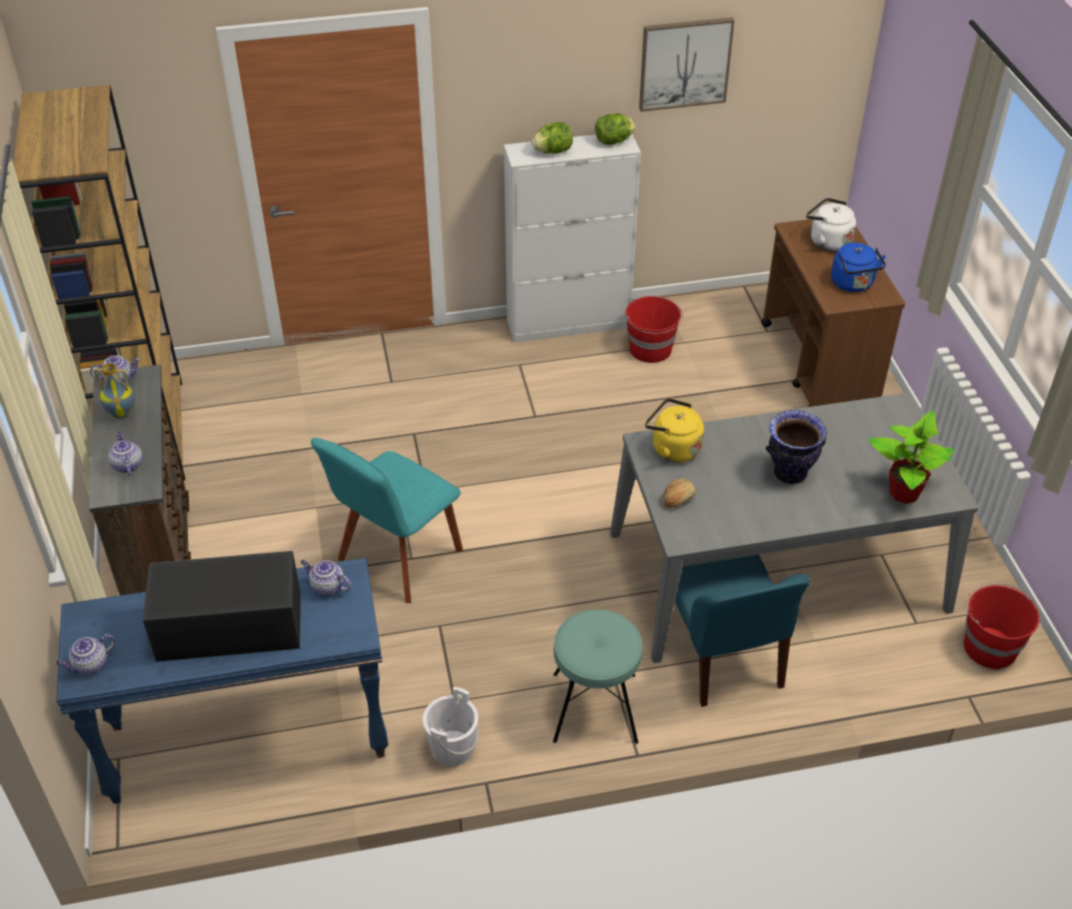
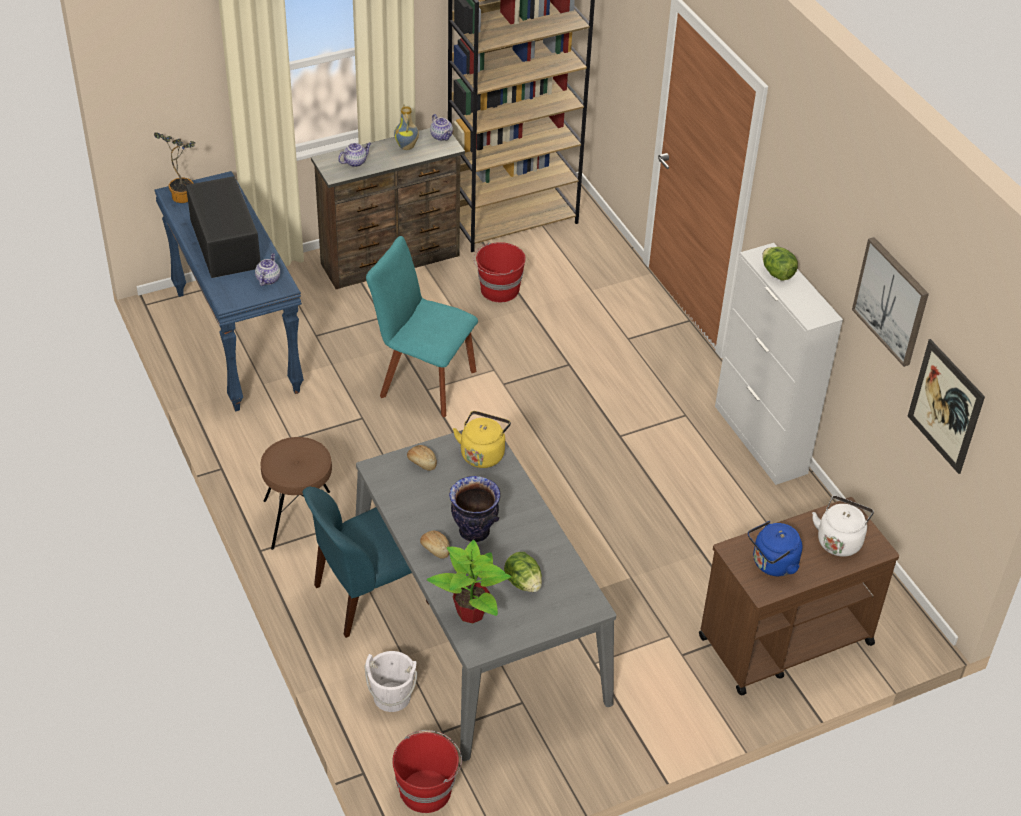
camera: 75 degrees right, 0 degrees up
(90, 665) = (183, 195): teapot -> potted plant
(452, 747) = (249, 445): white bucket -> white bucket (392, 696)
(594, 707) = (301, 519): turquoise stool -> brown stool
(613, 141) = (816, 310): lettuce -> lettuce (523, 582)
(651, 350) = (748, 504): red bucket -> red bucket (499, 290)
(778, 95) = (945, 406): none -> picture
(812, 507) = (435, 549): none -> bread

